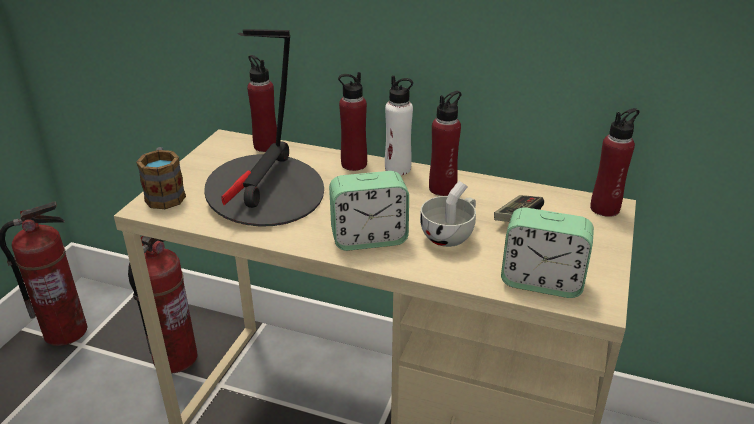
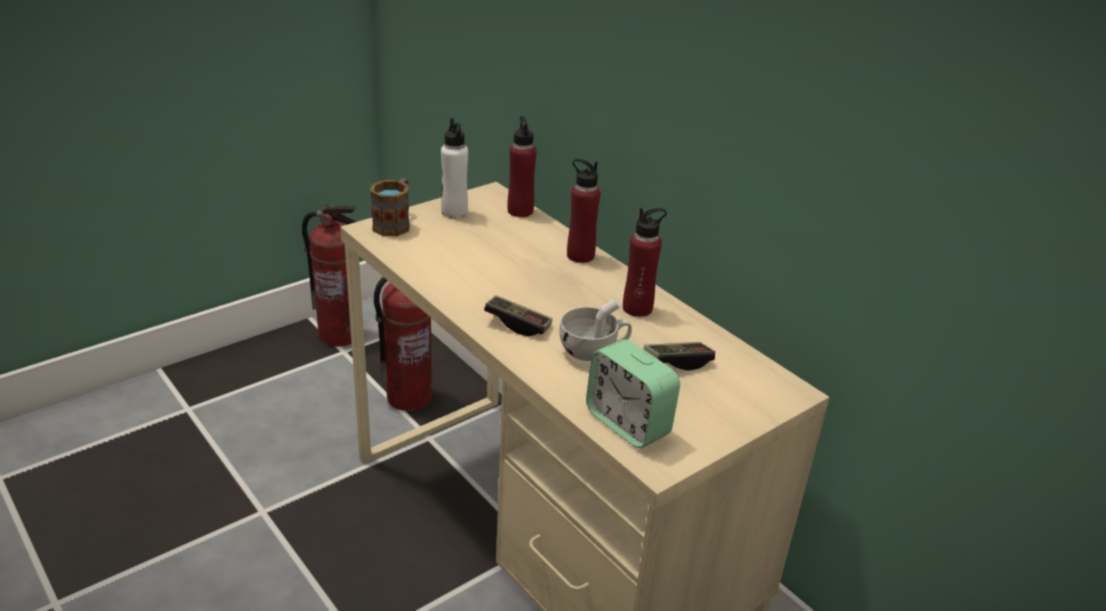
camera: 30 degrees right, 0 degrees up
(265, 194) = (473, 253): table lamp -> none
(369, 238) = (518, 324): alarm clock -> game controller
(398, 169) = (616, 275): white bottle -> white bottle (454, 212)
(605, 208) = (781, 390): red bottle -> none

